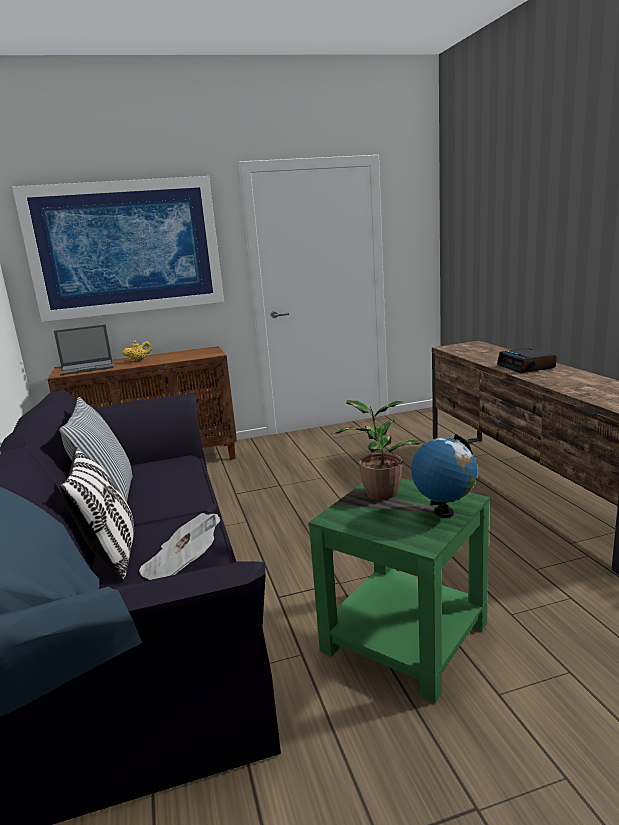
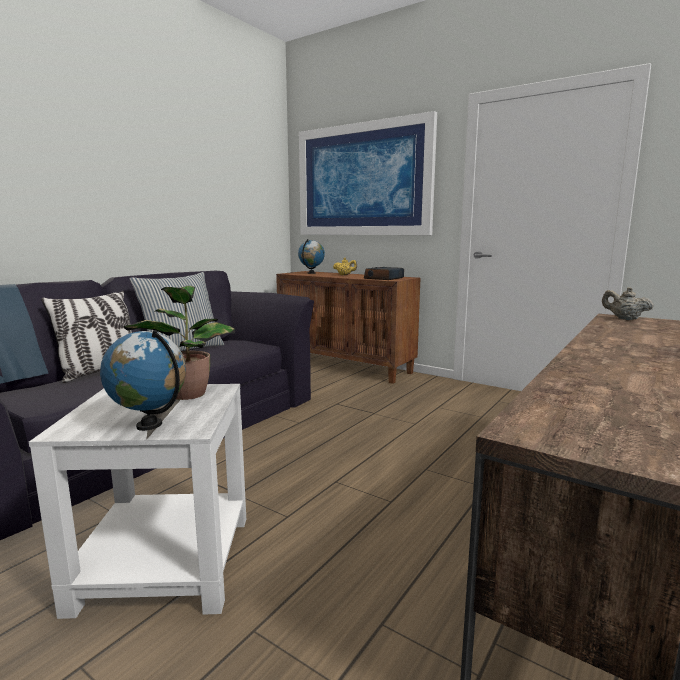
camera: 50 degrees right, 5 degrees down
(88, 367) = (311, 273): laptop -> globe
(181, 568) = (82, 390): newspaper -> none
(402, 637) = (164, 560): green side table -> white side table
(456, 347) = (624, 319): none -> beige teapot
(526, 366) = (625, 350): alarm clock -> alarm clock (384, 278)

